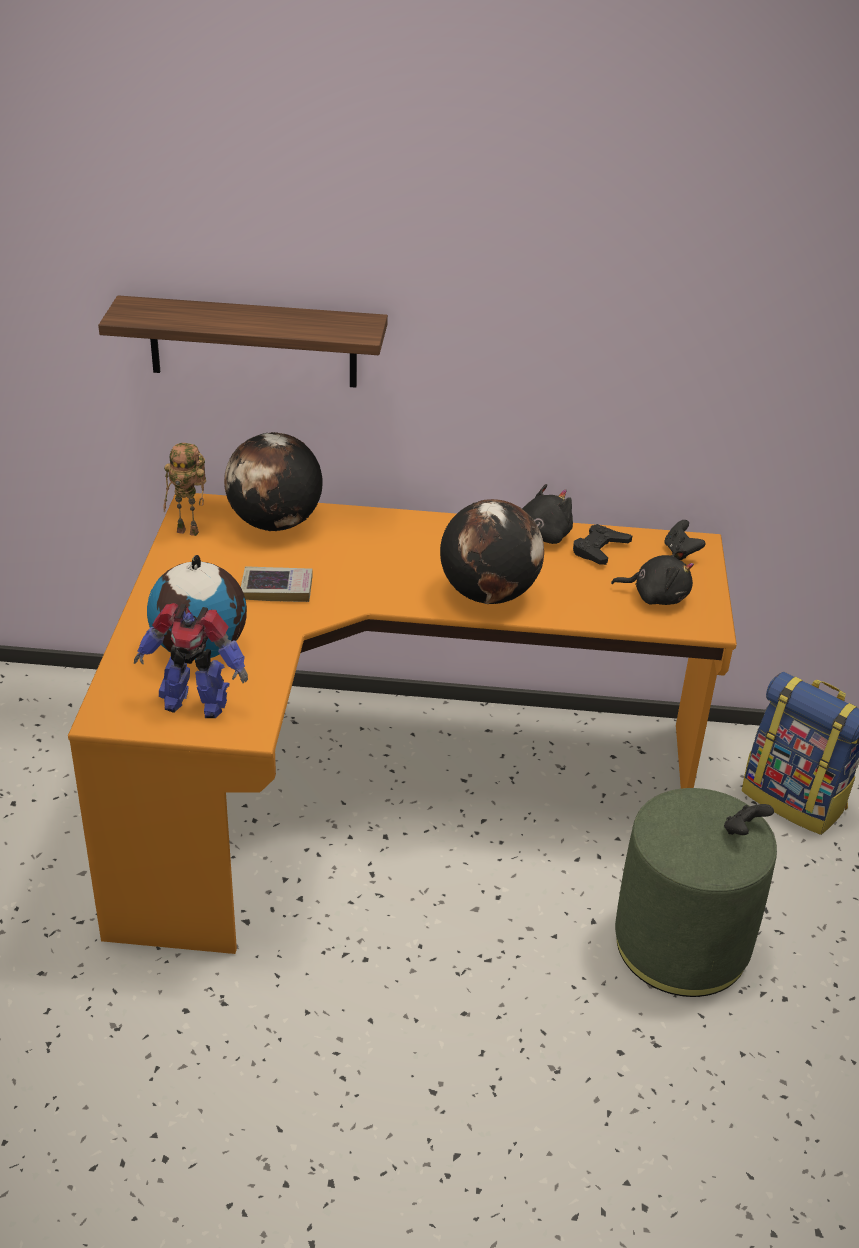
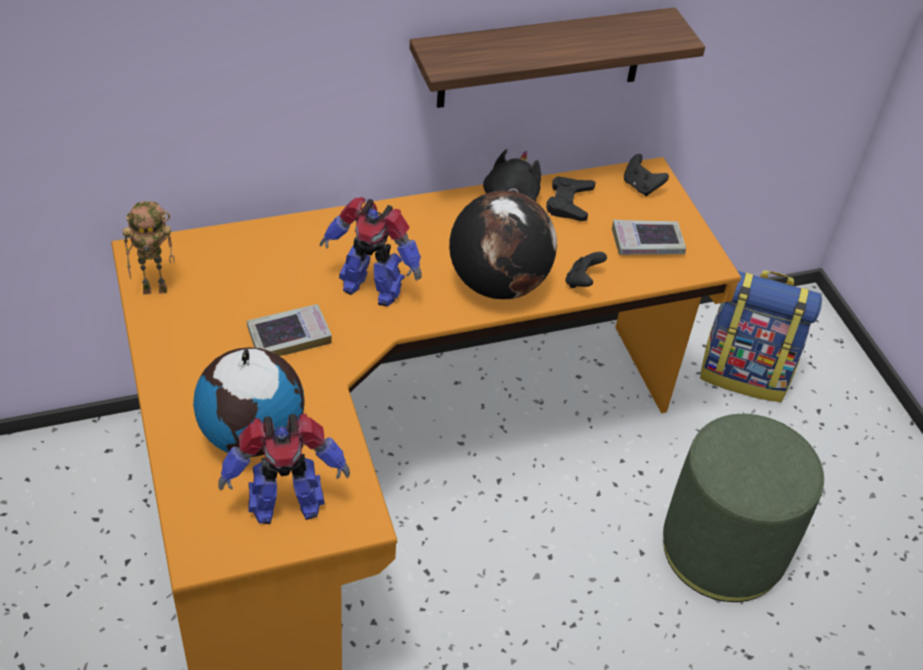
camera: 25 degrees left, 10 degrees up
(253, 342) = (184, 69): shelf -> shelf (541, 58)
(275, 524) = (241, 255): globe -> none
(371, 571) = (371, 287): none -> toy robot
(656, 596) = (647, 243): black plush toy -> book
(743, 831) = (786, 449): black game controller -> black game controller (582, 281)

